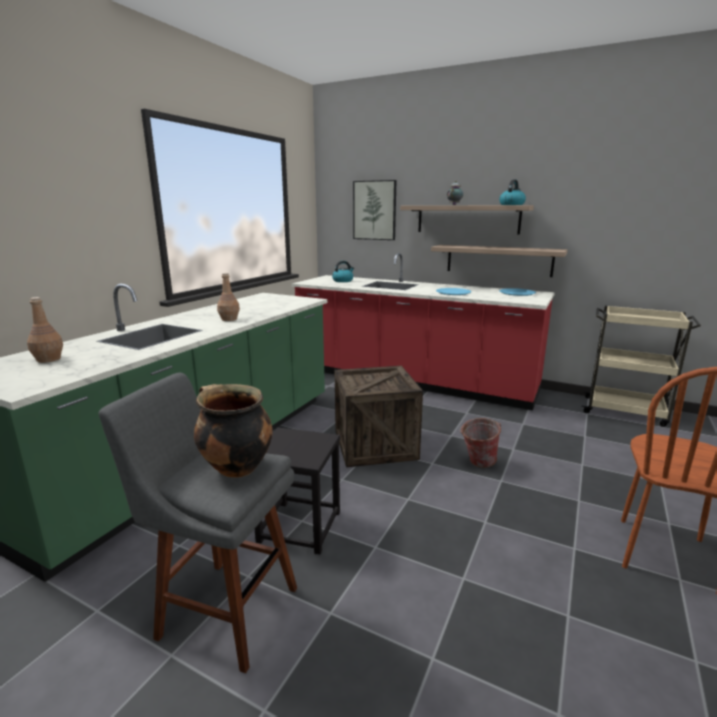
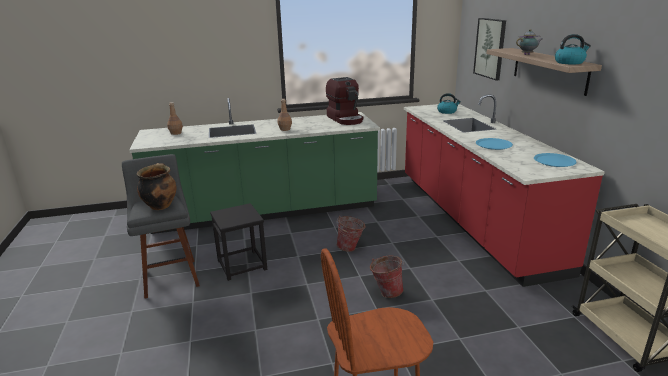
camera: 50 degrees right, 5 degrees up
(269, 299) = (345, 119): none -> coffee machine
(375, 445) = (351, 248): crate -> bucket
(498, 260) = (567, 120): shelf -> none

